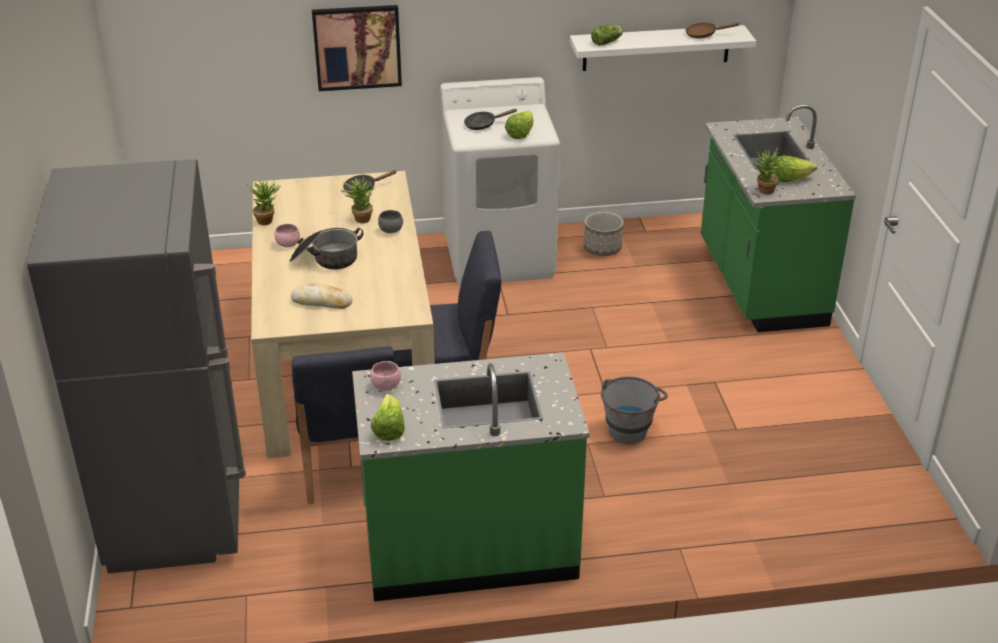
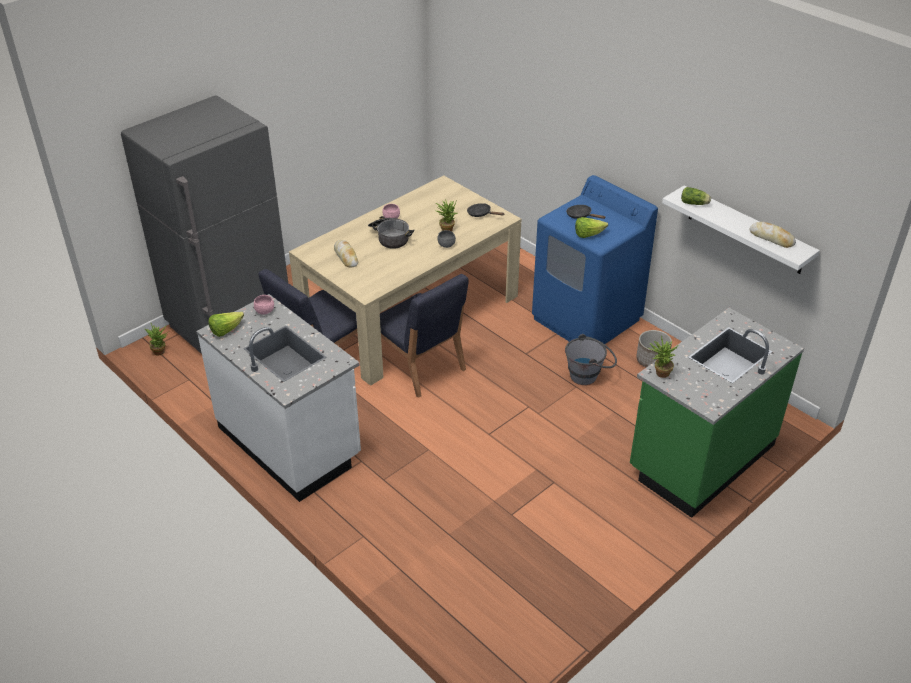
camera: 55 degrees right, 5 degrees up
(267, 220) = (408, 199): potted plant -> potted plant (161, 352)
(357, 47) = (550, 121): picture -> none
(469, 546) = (290, 443): green counter -> white counter
(499, 255) = (587, 319): white washing machine -> blue washing machine
(630, 426) = (464, 461): grey bucket -> grey bucket (589, 375)
(704, 35) = (771, 238): brown frying pan -> bread
(791, 179) = (695, 379): lettuce -> none

